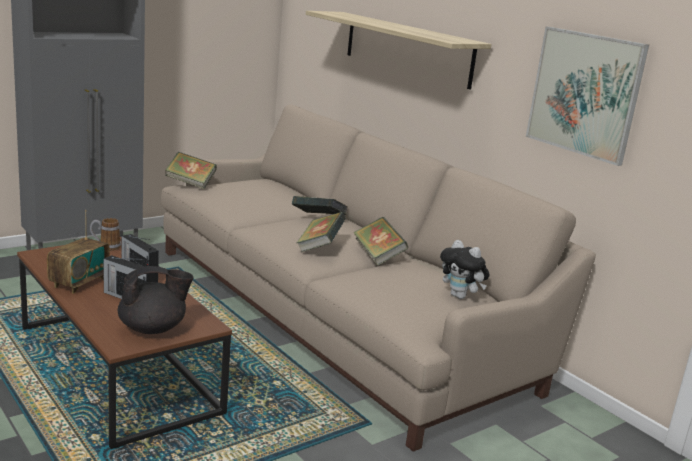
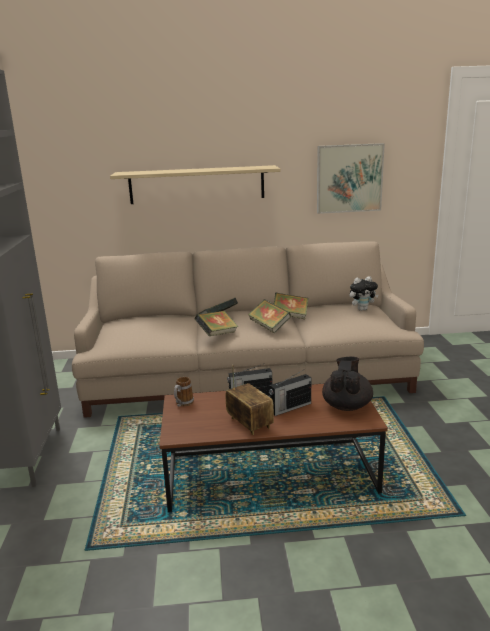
camera: 55 degrees left, 0 degrees up
(190, 183) = (97, 345): book -> book (217, 334)

